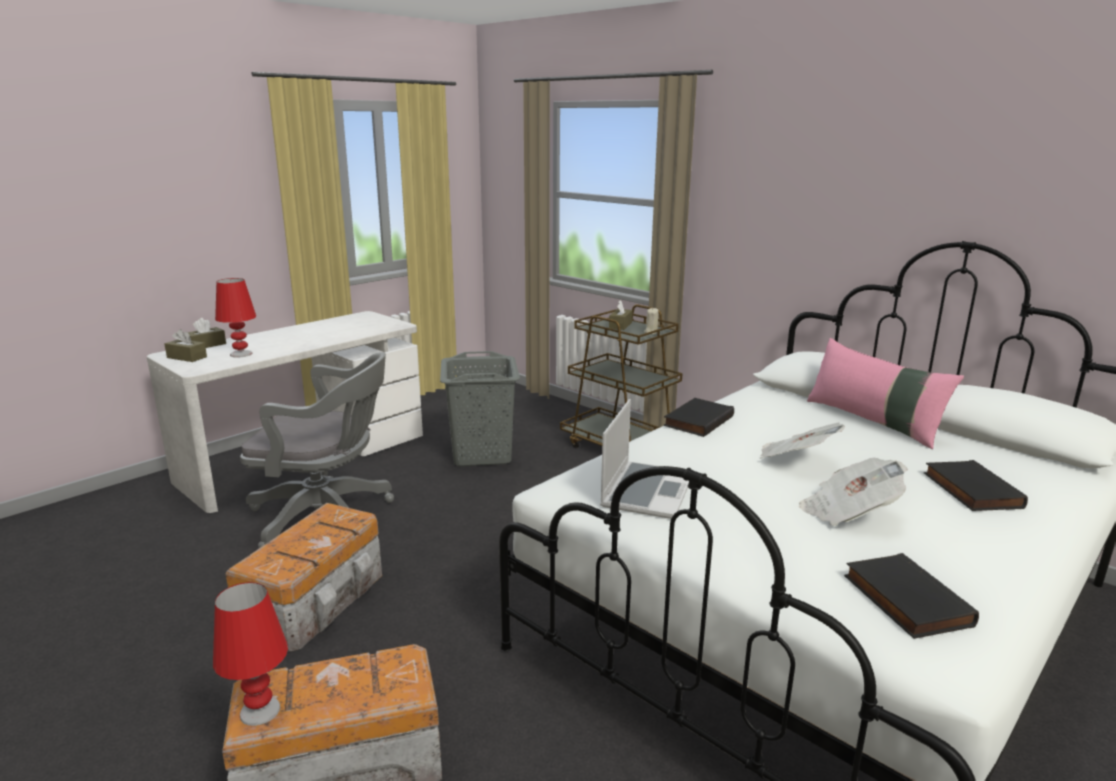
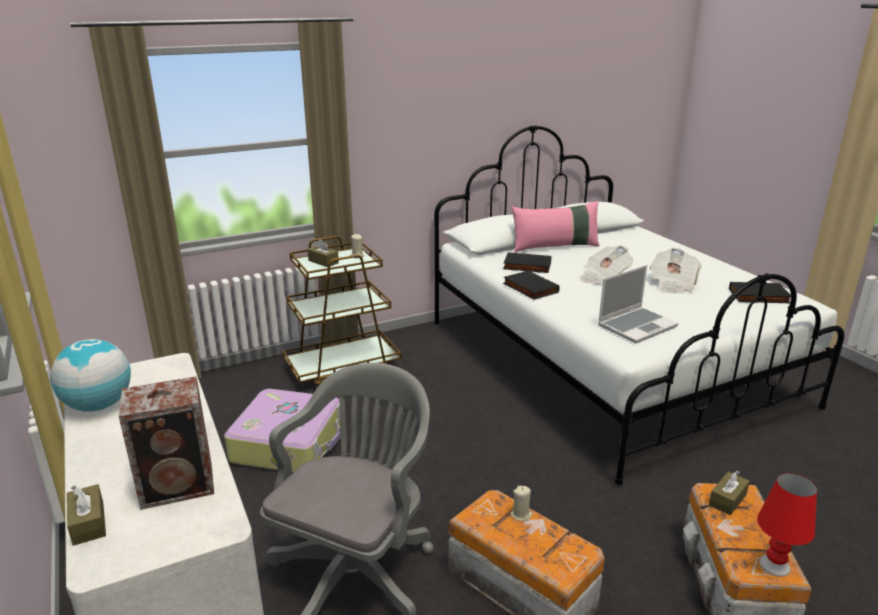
camera: 70 degrees left, 5 degrees up
(187, 357) = (142, 540): brown tissue box -> brown tissue box (727, 500)
(241, 354) = (180, 485): red table lamp -> speaker
(334, 322) = (98, 405): none -> globe
(335, 533) = (521, 515): none -> beige candle
(482, 454) = (289, 443): grey laundry basket -> suitcase
(646, 491) = (637, 326): laptop -> laptop turned 105 degrees clockwise
(969, 490) = (651, 253): black book -> black book (526, 266)

